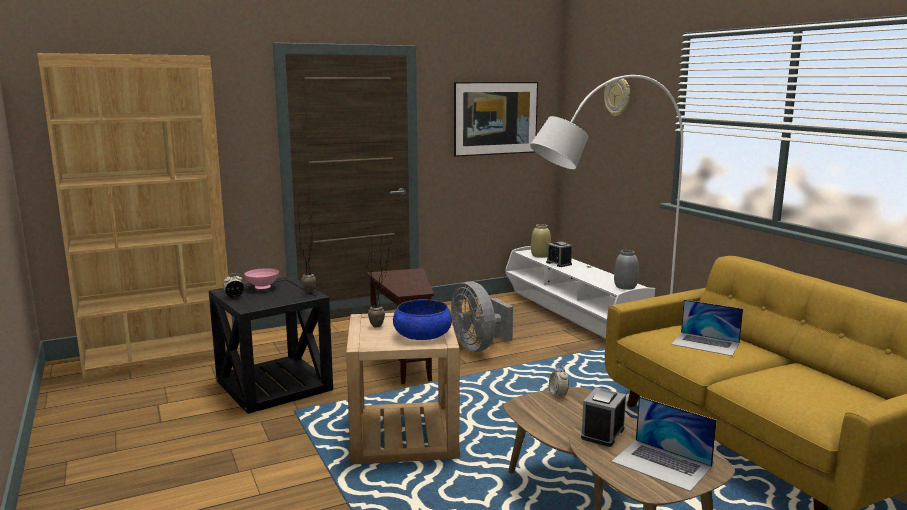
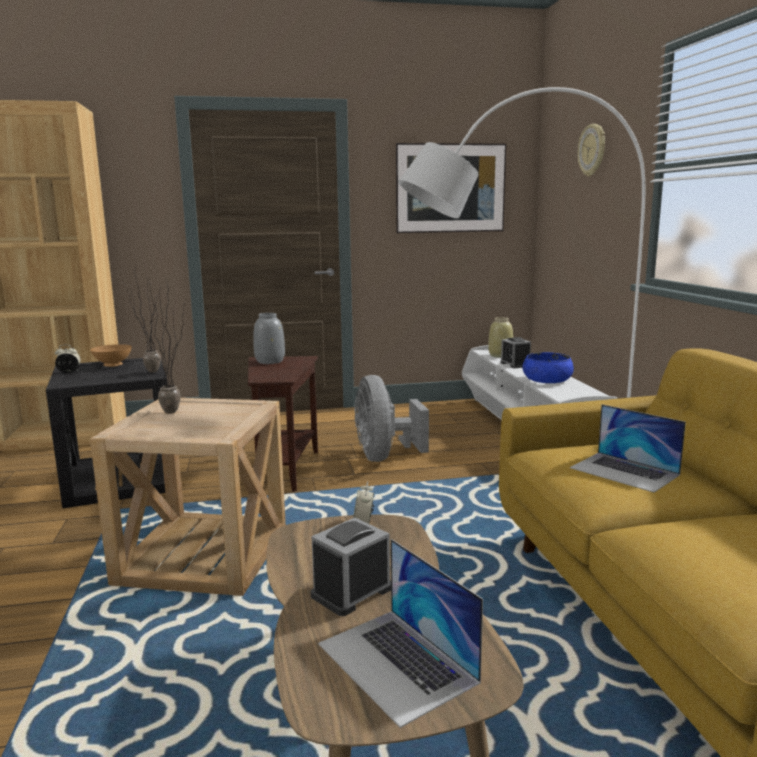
camera: 15 degrees right, 0 degrees up
(263, 288) = (114, 366): pink bowl -> brown bowl
(422, 334) = (209, 424): blue bowl -> blue bowl (547, 380)
(625, 287) = (579, 394): grey vase -> grey vase (269, 361)

